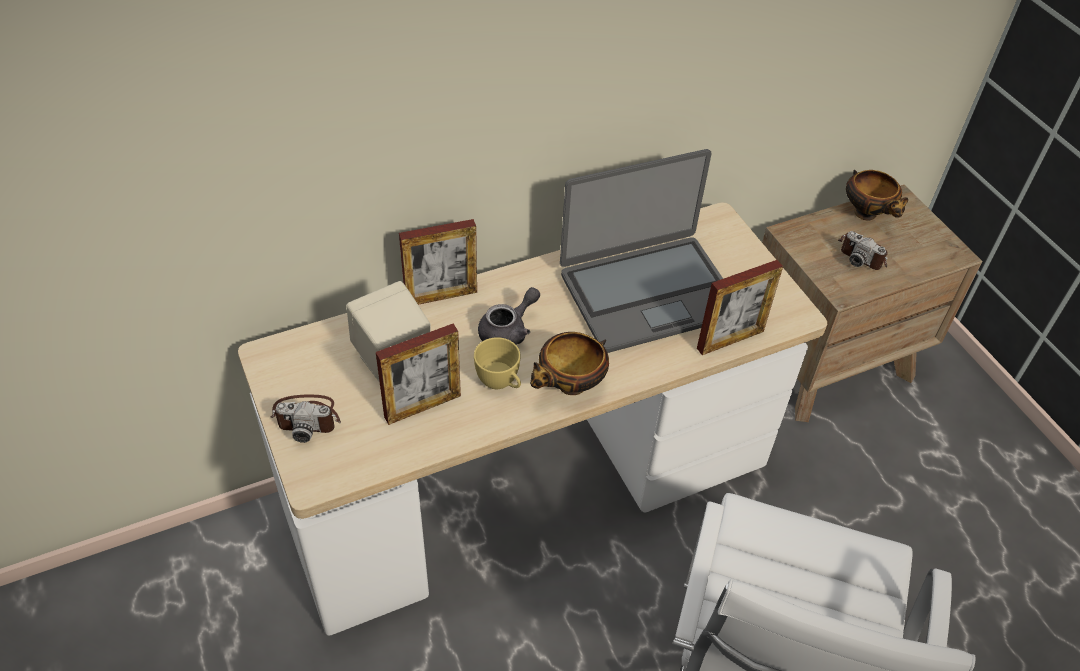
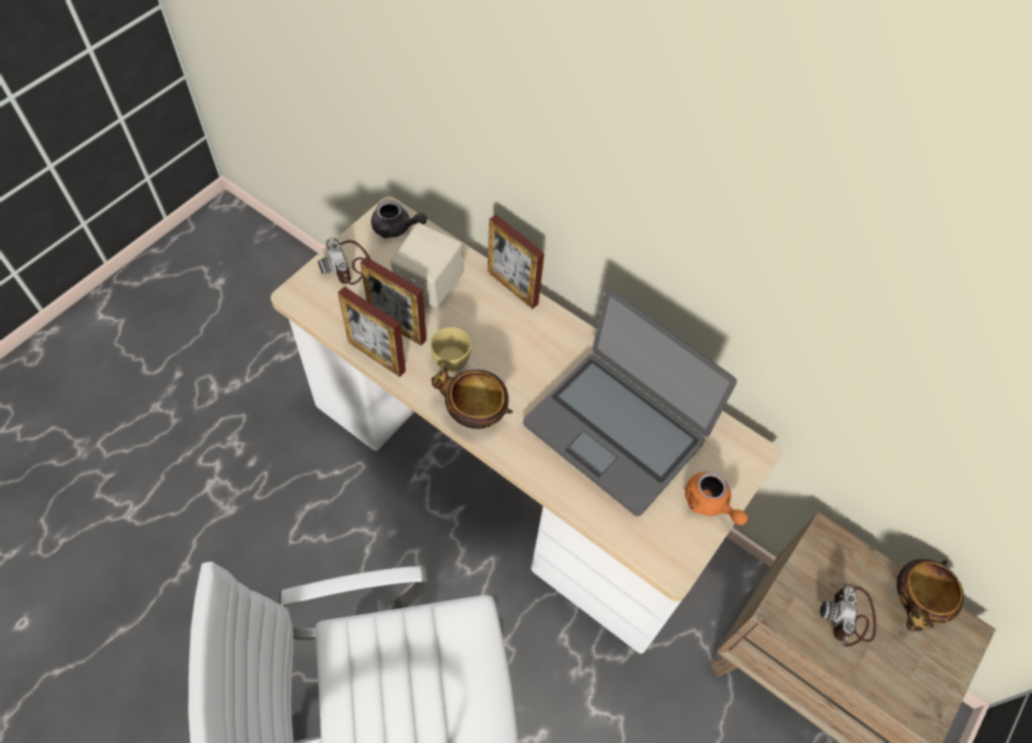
camera: 60 degrees right, 10 degrees up
(508, 331) = (505, 348): grey teapot -> grey teapot (396, 228)
(730, 340) = (603, 517): picture frame -> picture frame (376, 356)
(752, 266) = (710, 504): none -> orange teapot

